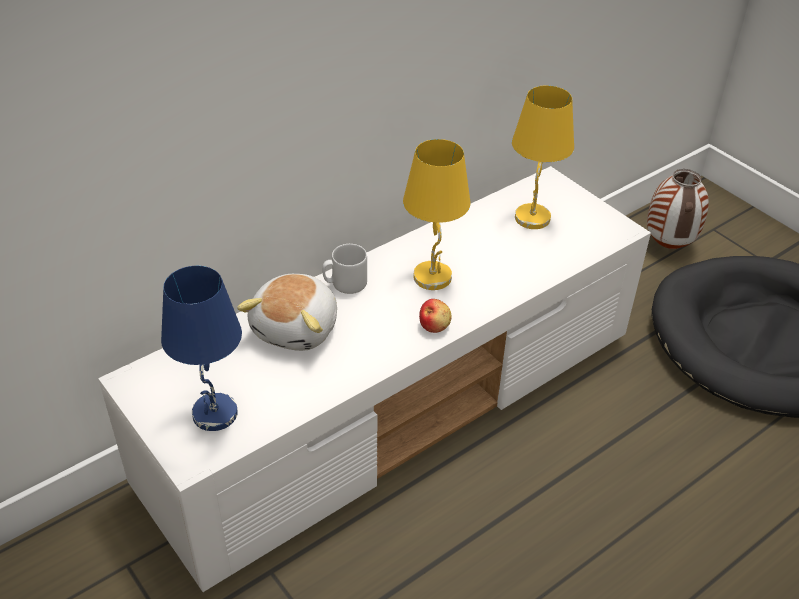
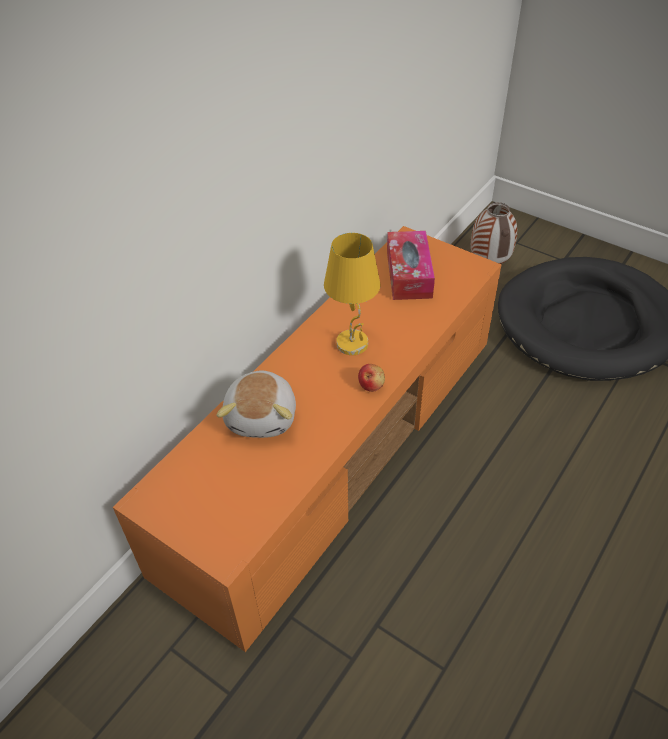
camera: 15 degrees left, 5 degrees up
(215, 414) = (228, 511): blue table lamp -> none
(345, 283) = (284, 367): grey mug -> none
(398, 406) = (336, 449): white tv stand -> orange tv stand
(533, 219) = (409, 274): yellow table lamp -> tissue box

